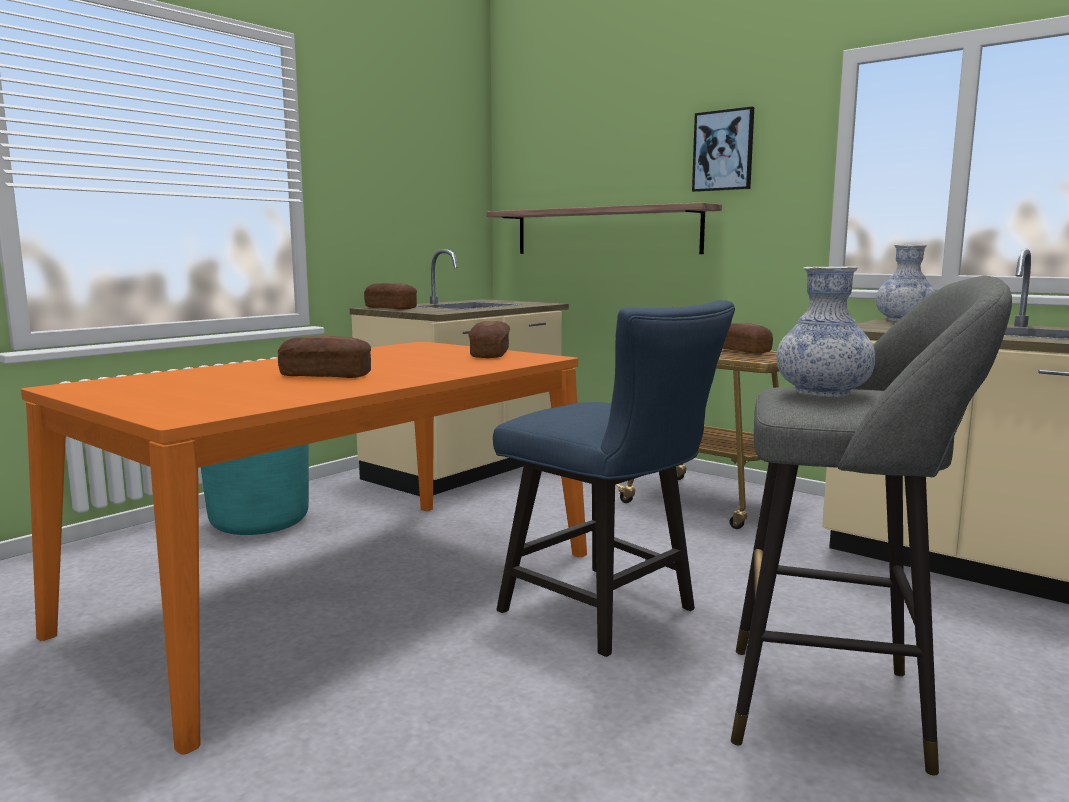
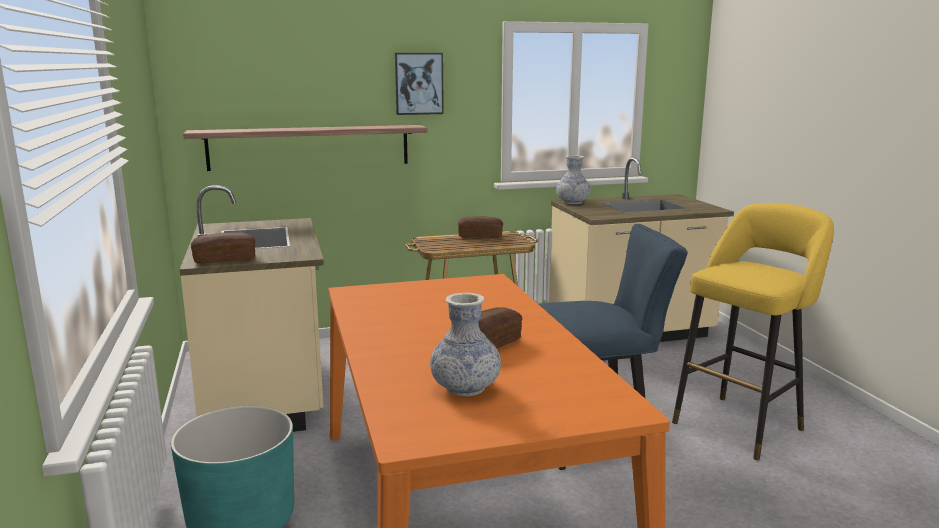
camera: 55 degrees left, 5 degrees up
(490, 354) = (451, 287): bread -> none
(822, 393) = (749, 272): vase -> vase (465, 388)
(839, 707) = (741, 424): grey stool -> yellow stool

